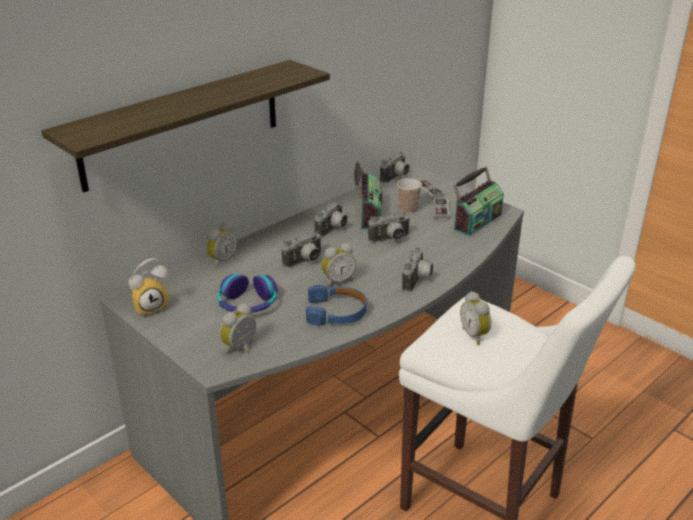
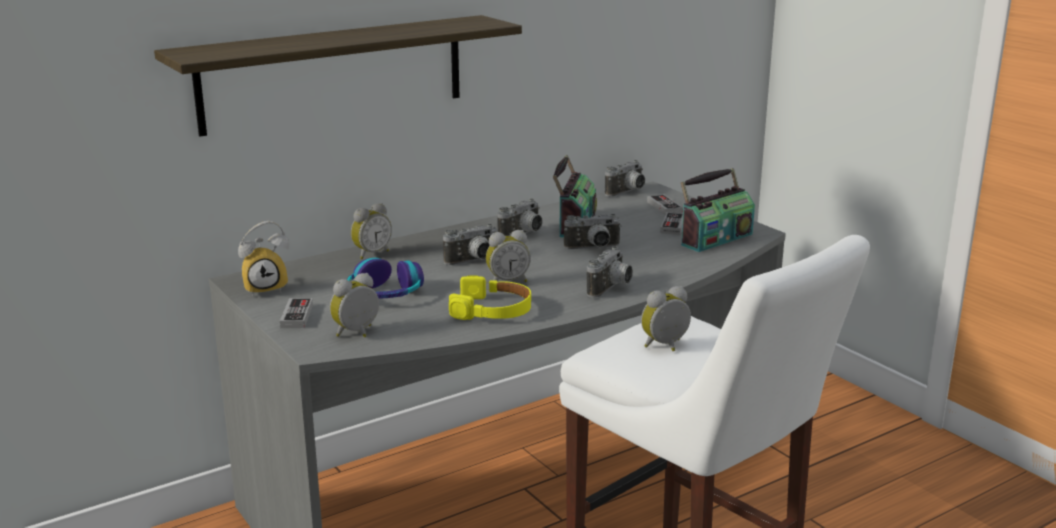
camera: 10 degrees right, 10 degrees down
(186, 335) = (297, 316): none -> game controller
(336, 312) = (492, 310): blue headphones -> yellow headphones
(408, 209) = (629, 222): cup -> none
(475, 335) = (666, 346): alarm clock -> alarm clock turned 75 degrees clockwise

